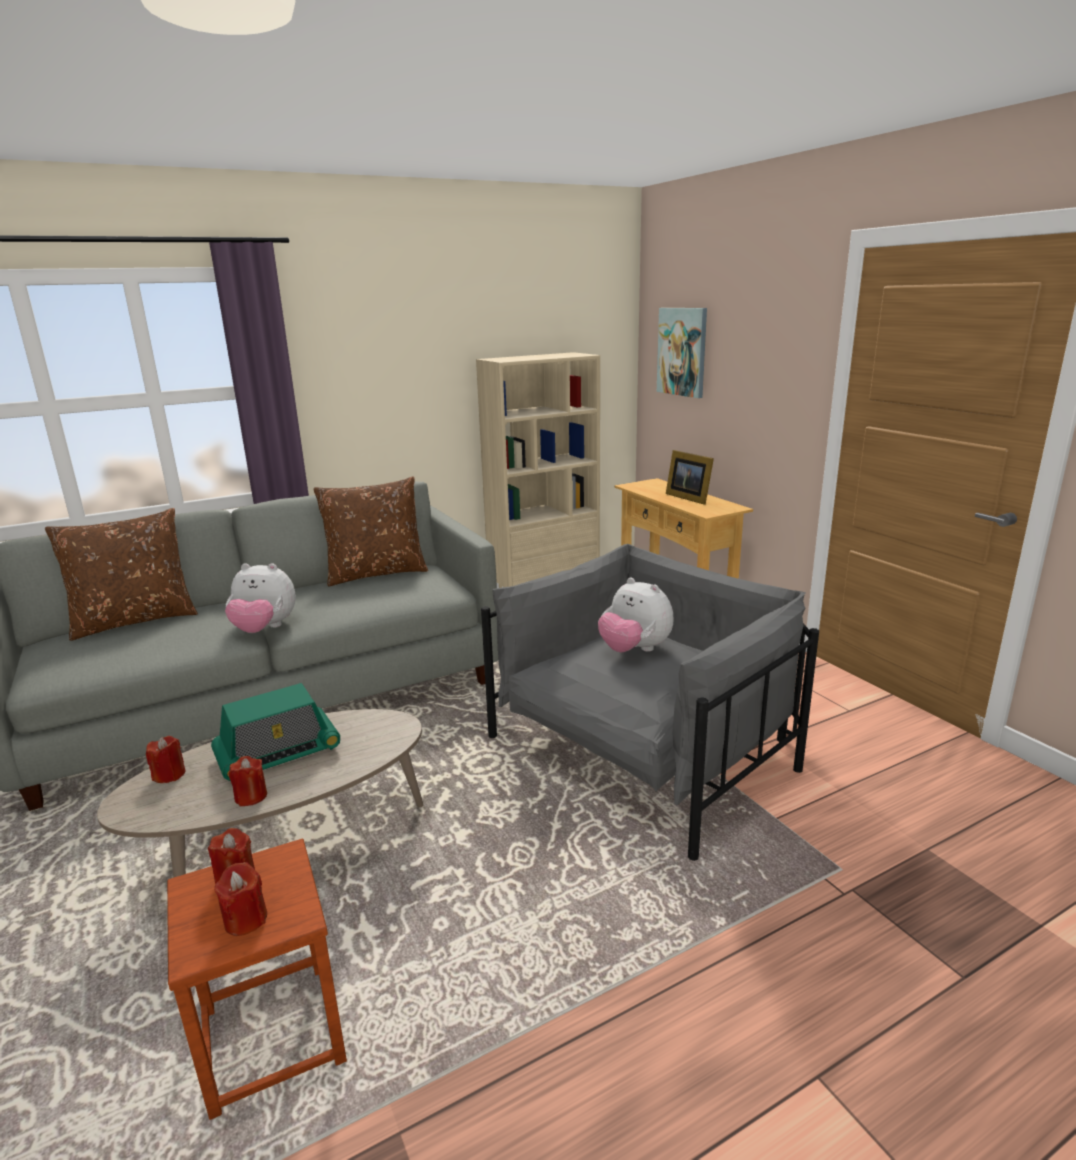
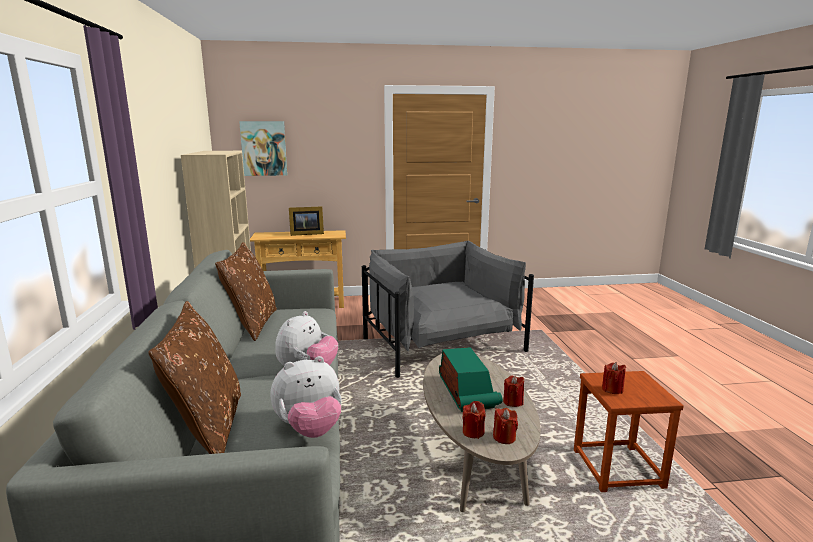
camera: 70 degrees left, 5 degrees down
(245, 919) = (641, 387): red candle -> red candle (504, 437)
(634, 650) = (439, 289): plush toy -> plush toy (310, 429)

